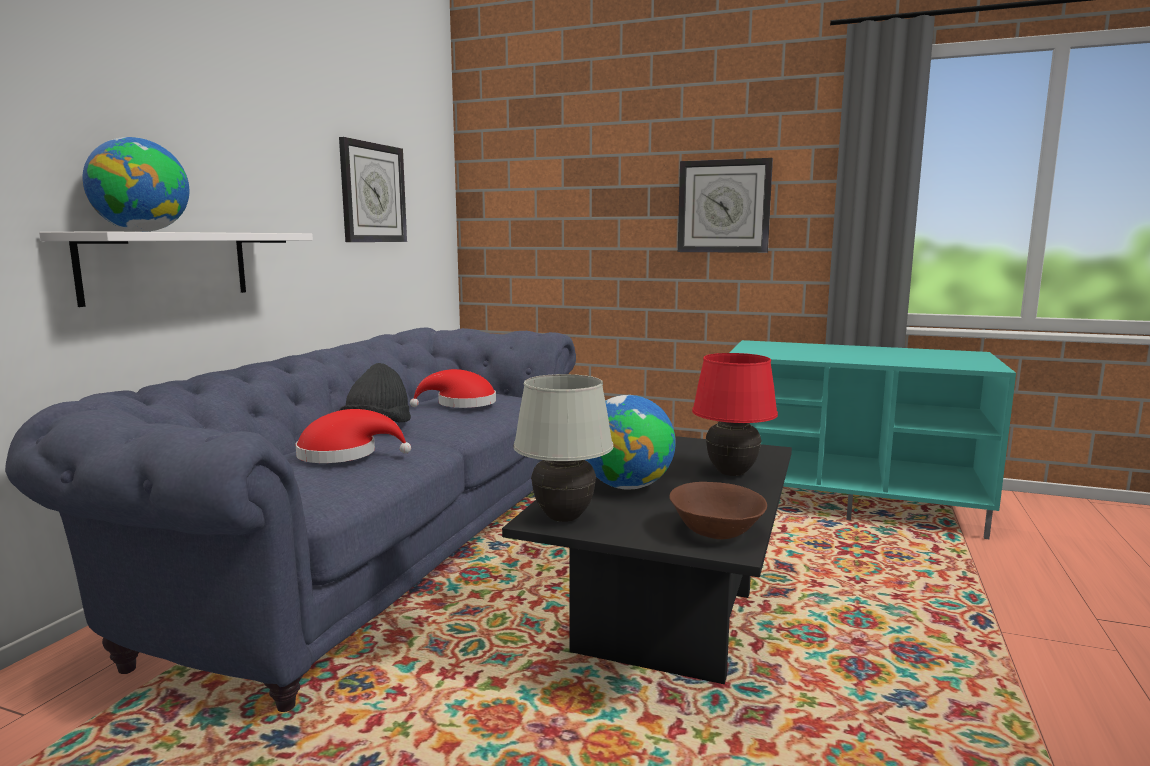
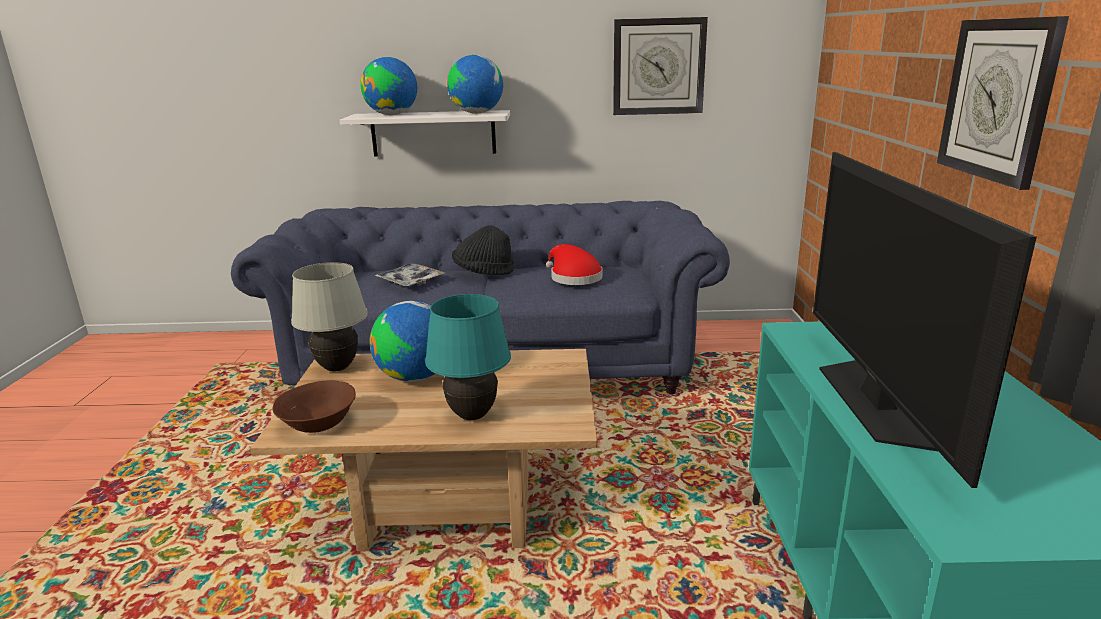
camera: 70 degrees right, 10 degrees up
(254, 232) = (477, 113): none -> globe
(344, 454) = (410, 281): red hat -> tray
(666, 621) = (450, 508): black coffee table -> beige coffee table
(731, 474) = (472, 415): red table lamp -> turquoise table lamp
(856, 358) = (877, 402): none -> television

